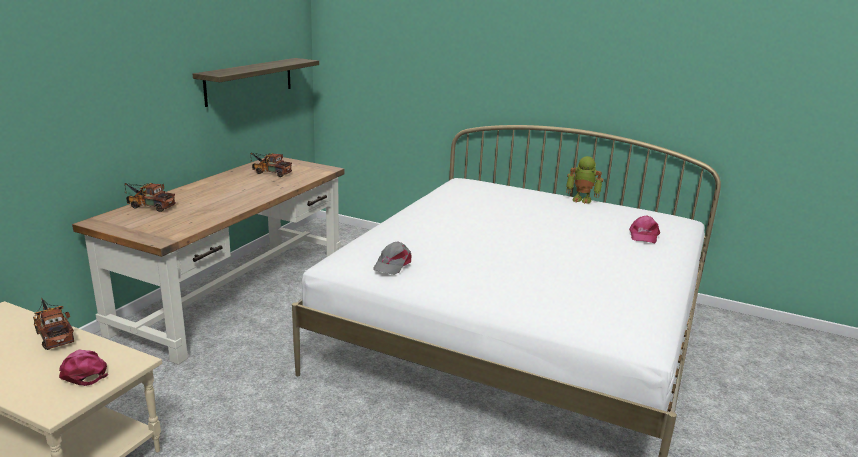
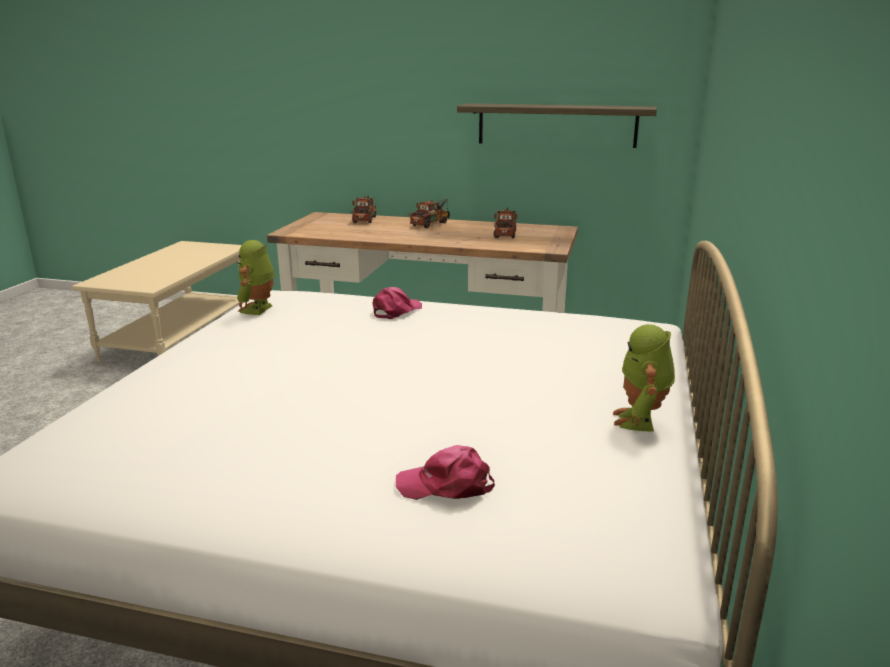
camera: 80 degrees right, 0 degrees up
(54, 335) = (195, 263): toy truck -> toy truck (432, 223)
(83, 372) = (139, 279): pink cap -> pink cap (396, 311)
(392, 264) = (259, 310): grey cap -> toy robot

